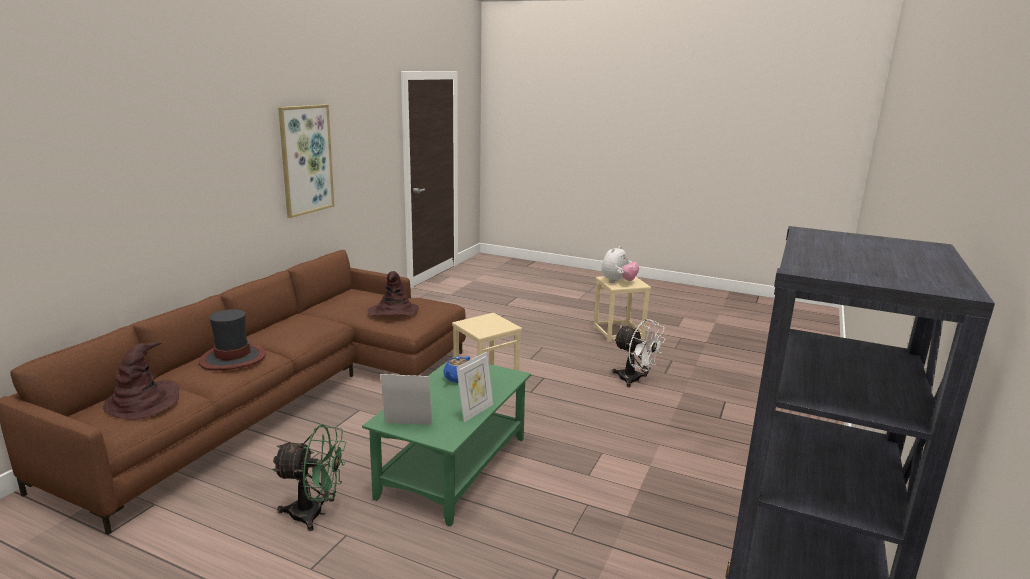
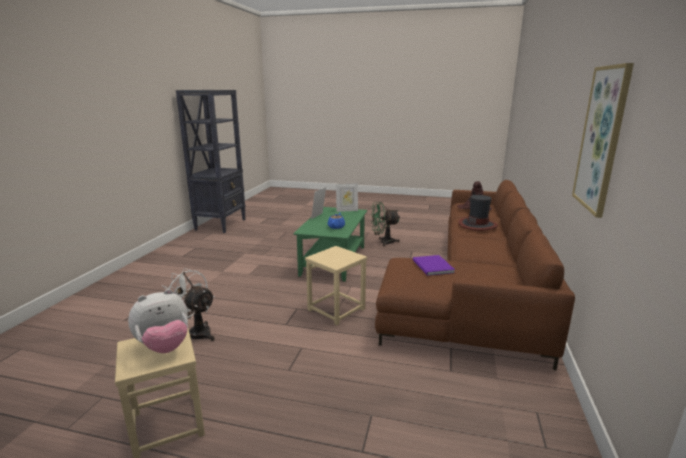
camera: 170 degrees right, 0 degrees up
(393, 311) = (432, 267): brown hat -> purple book
(618, 282) = (164, 347): plush toy -> plush toy turned 150 degrees counterclockwise

